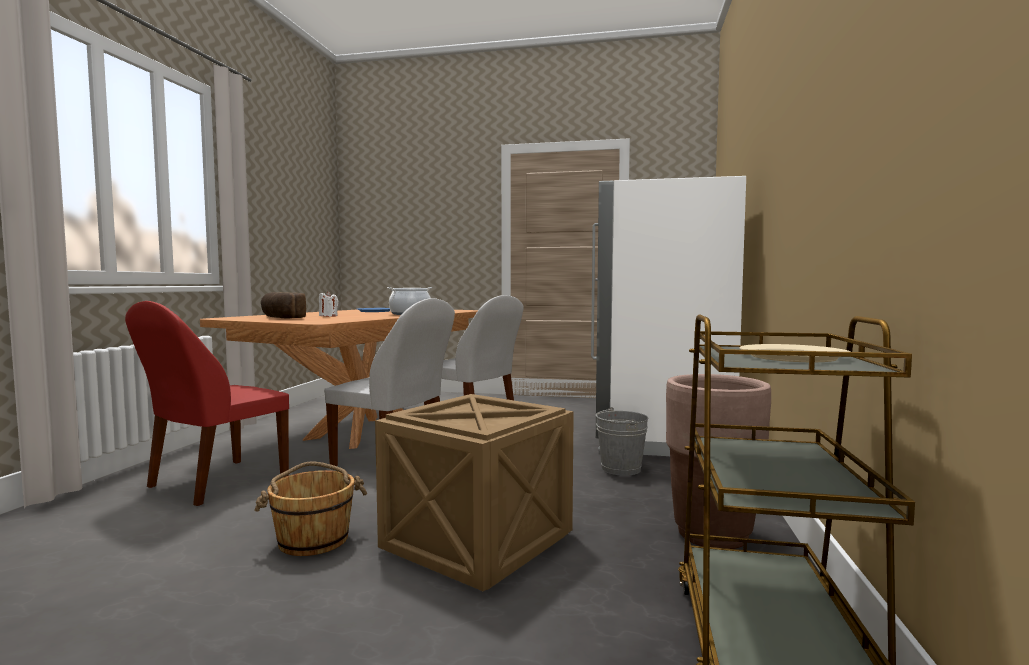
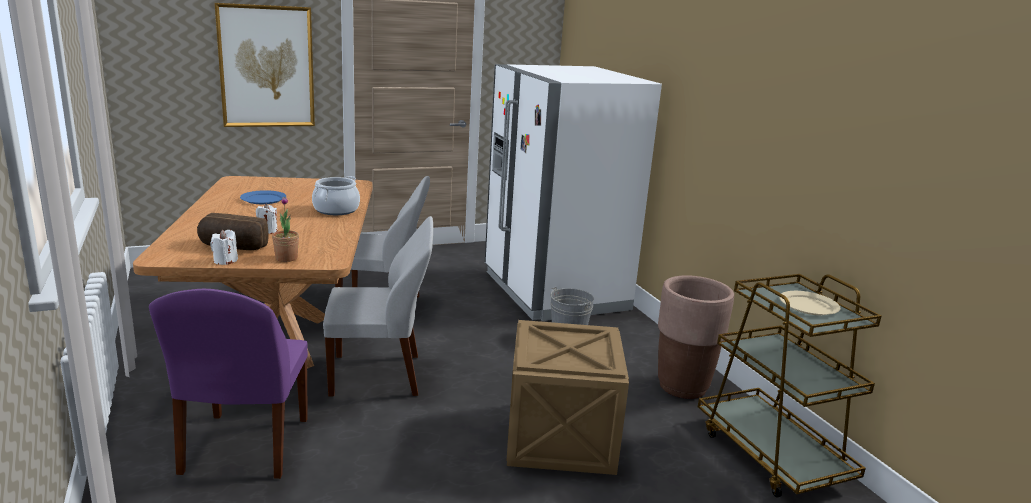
camera: 35 degrees left, 15 degrees up
(215, 483) = (244, 448): red chair -> purple chair
(254, 319) = (225, 261): none -> white candle
(296, 320) = (286, 258): none -> potted plant
(313, 539) = (443, 475): brown bucket -> none
(443, 233) = (266, 66): none -> picture

